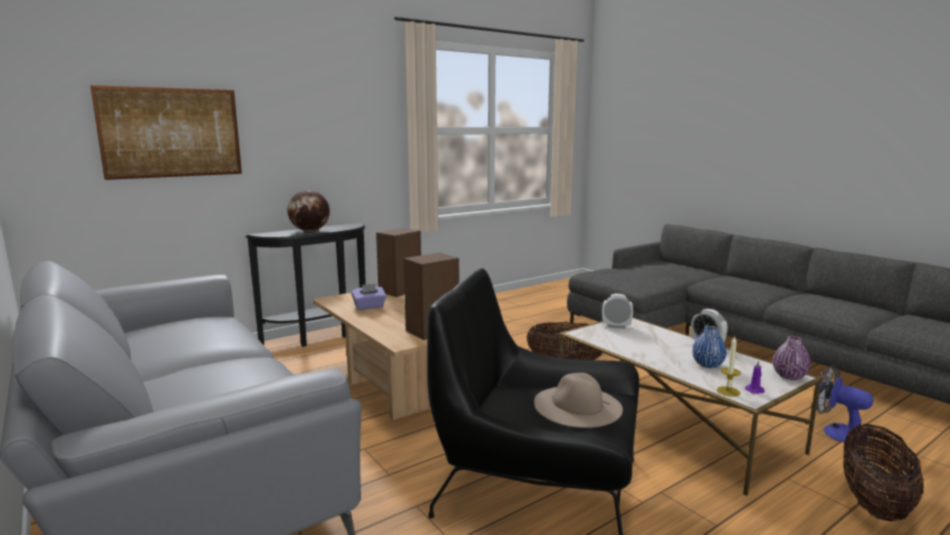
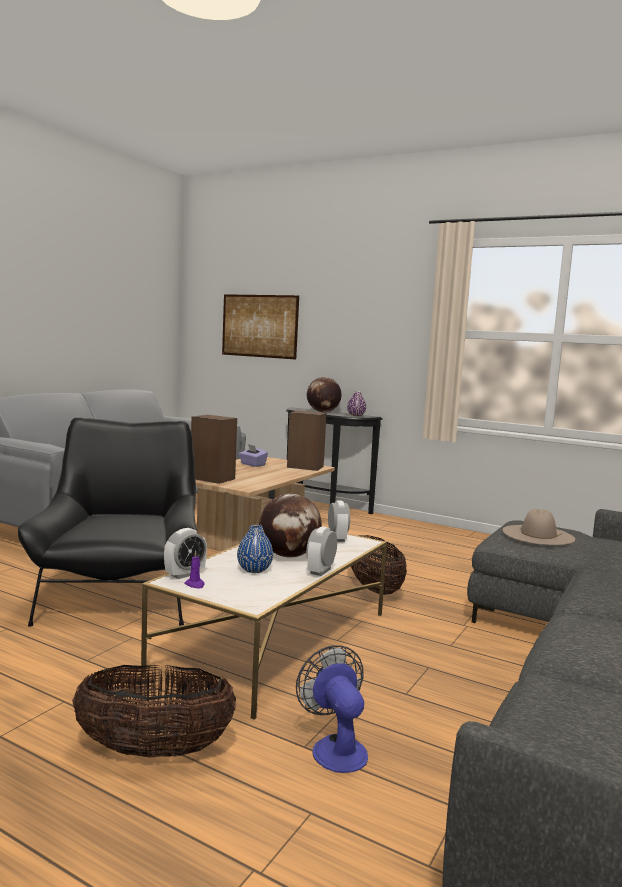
camera: 65 degrees right, 5 degrees down
(577, 405) = (122, 529): beige hat -> beige hat (538, 534)
(666, 348) = (289, 555): none -> globe
(728, 391) = (185, 574): candle -> alarm clock
(789, 376) = (249, 602): purple vase -> purple vase (356, 415)
(836, 432) = (335, 748): fan -> fan turned 45 degrees counterclockwise

